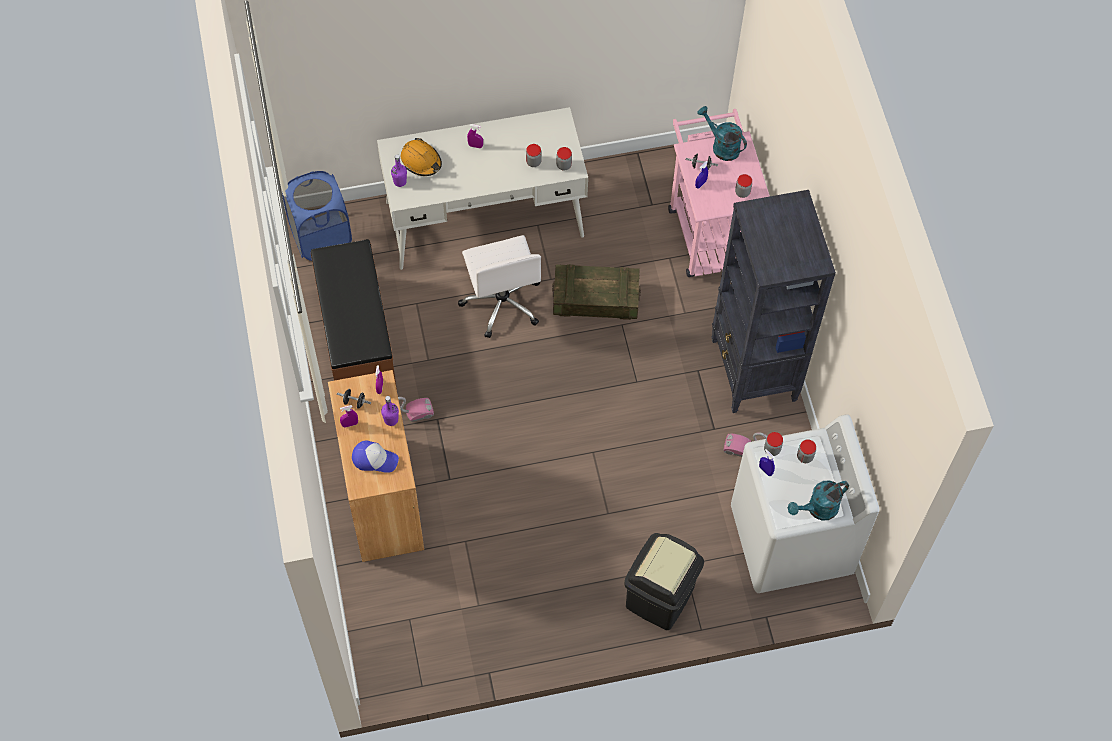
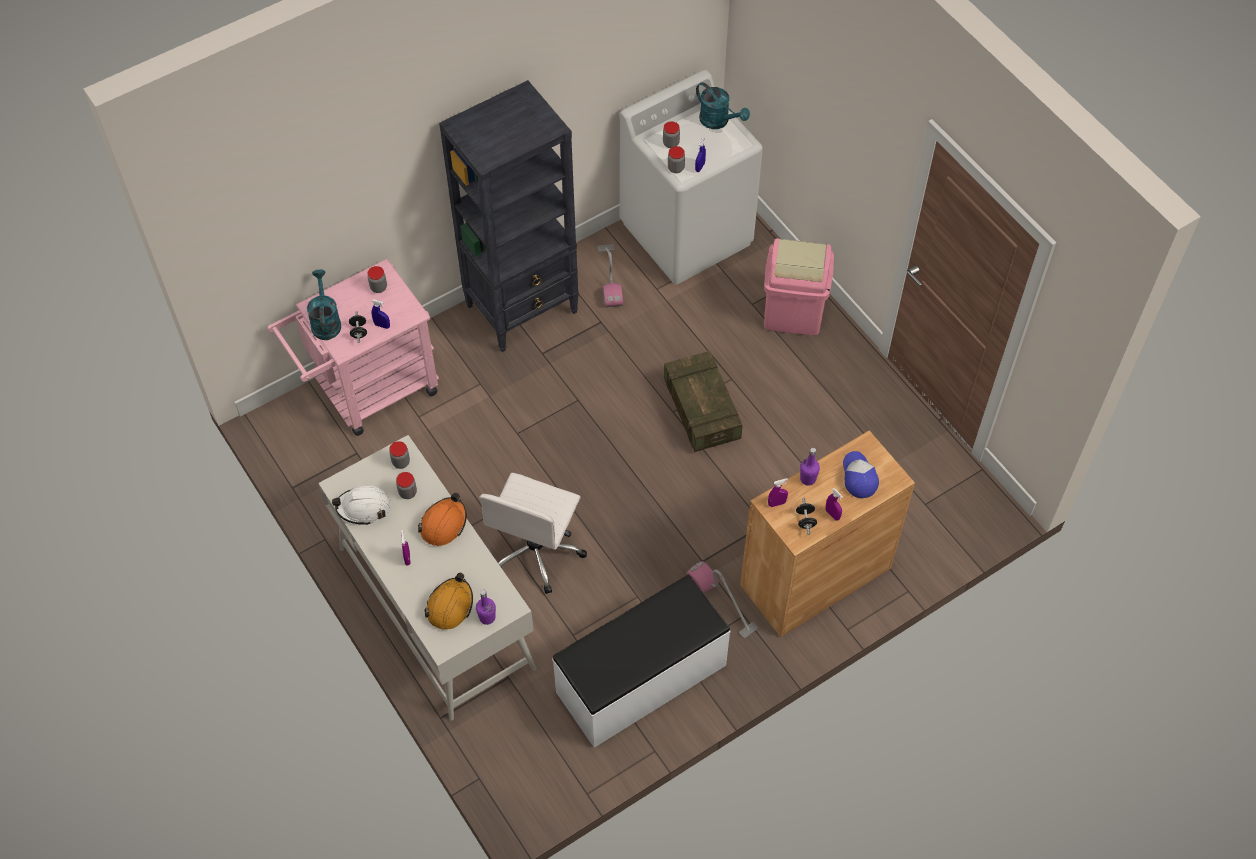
camera: 110 degrees left, 5 degrees down
(321, 237) = (528, 771): blue laundry basket -> none
(355, 337) = (642, 680): brown bench -> white bench
(494, 177) = (443, 524): none -> orange hard hat
(502, 302) = (536, 551): white office chair -> white office chair turned 150 degrees clockwise
(533, 130) = (364, 507): none -> white hard hat
(595, 299) = (496, 466): crate -> crate (701, 410)
(660, 597) = (793, 312): black trash can -> pink trash can
(721, 146) = (325, 321): turquoise watering can -> turquoise watering can turned 150 degrees clockwise

